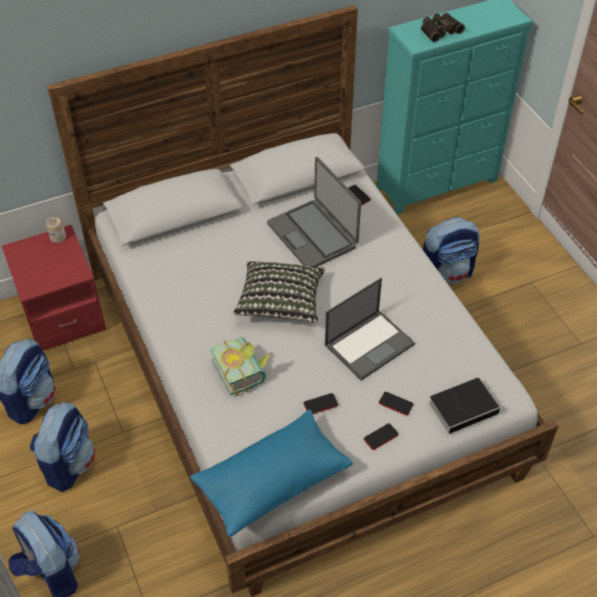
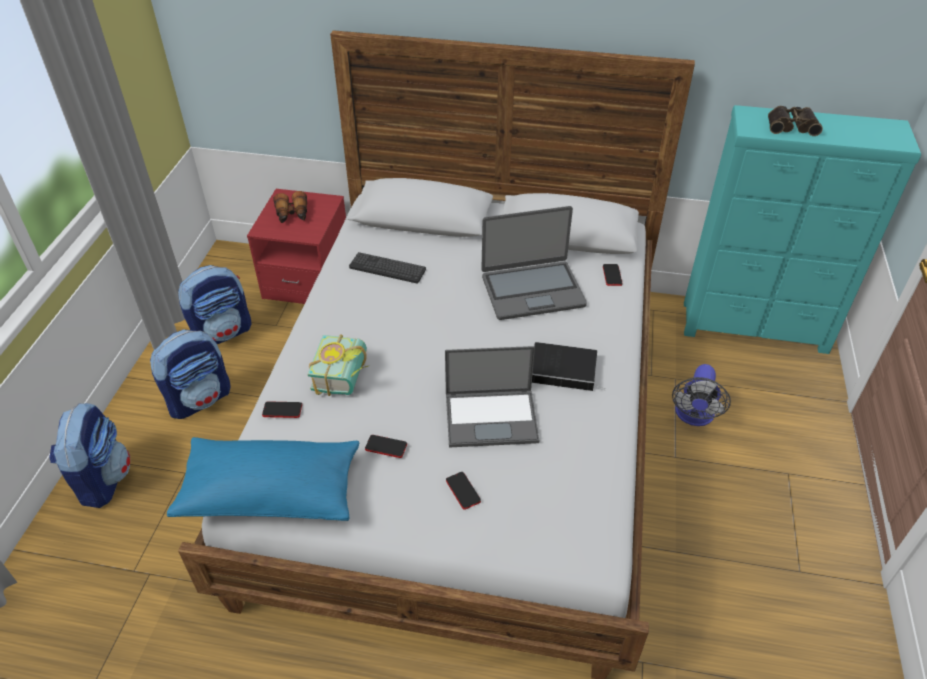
camera: 35 degrees right, 5 degrees down
(43, 263) = (292, 214): none -> binoculars
(58, 237) = (323, 200): can -> none
(189, 271) = (387, 268): none -> keyboard
(280, 303) = (441, 334): pillow -> none
(313, 235) = (532, 290): laptop -> laptop turned 105 degrees counterclockwise
(381, 437) = (415, 515): phone -> phone (282, 410)
(447, 273) = (694, 416): backpack -> fan
(464, 407) = (535, 538): book -> book (565, 370)

